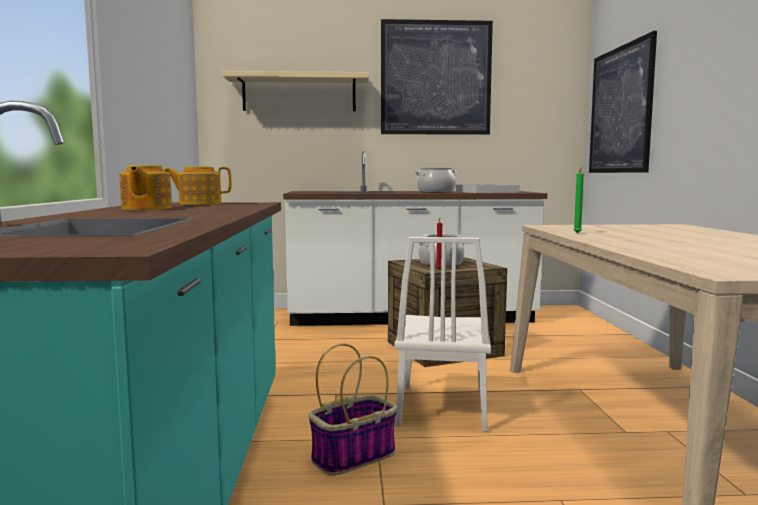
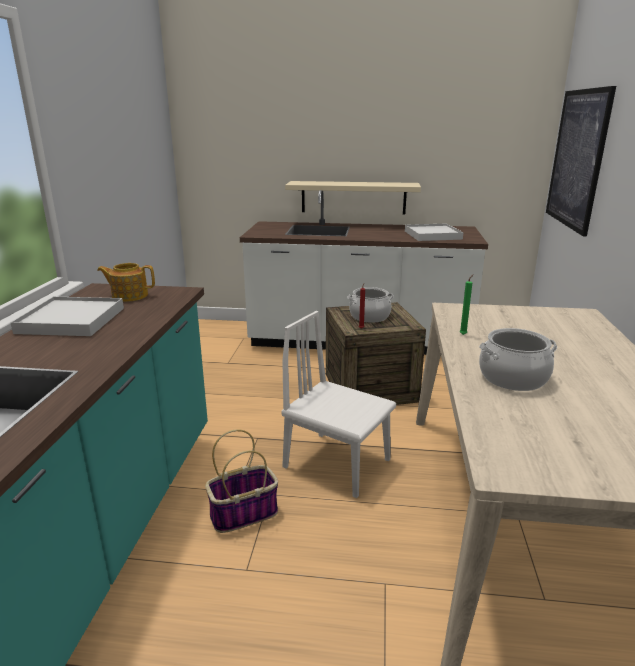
camera: 10 degrees right, 15 degrees up
(145, 209) = (71, 320): teapot -> white tray
(299, 94) = (263, 128): beige shelf -> beige shelf (353, 197)
(435, 192) = (383, 234): cooking pot -> cooking pot (513, 377)
(436, 78) = (397, 110): picture -> none
(442, 407) = (337, 463): white chair -> white chair turned 105 degrees clockwise

